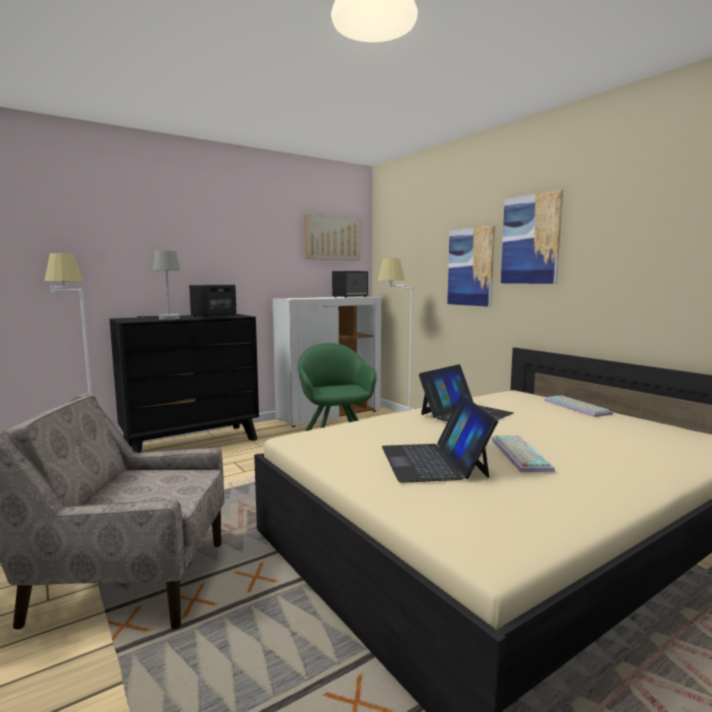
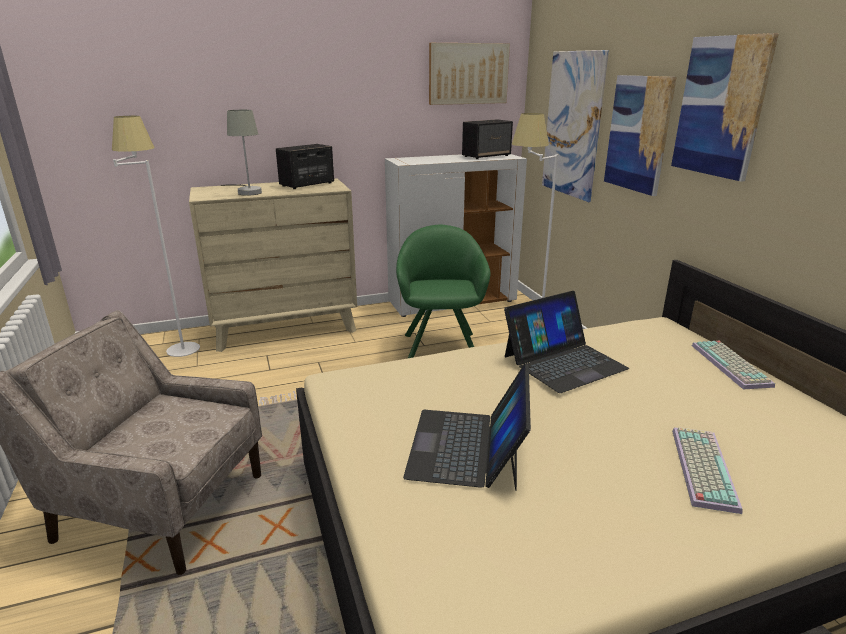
camera: 15 degrees right, 15 degrees up
(191, 443) = (285, 328): black dresser -> beige dresser
(415, 270) = (572, 125): none -> picture
(518, 454) = (583, 450): keyboard -> keyboard (700, 467)

